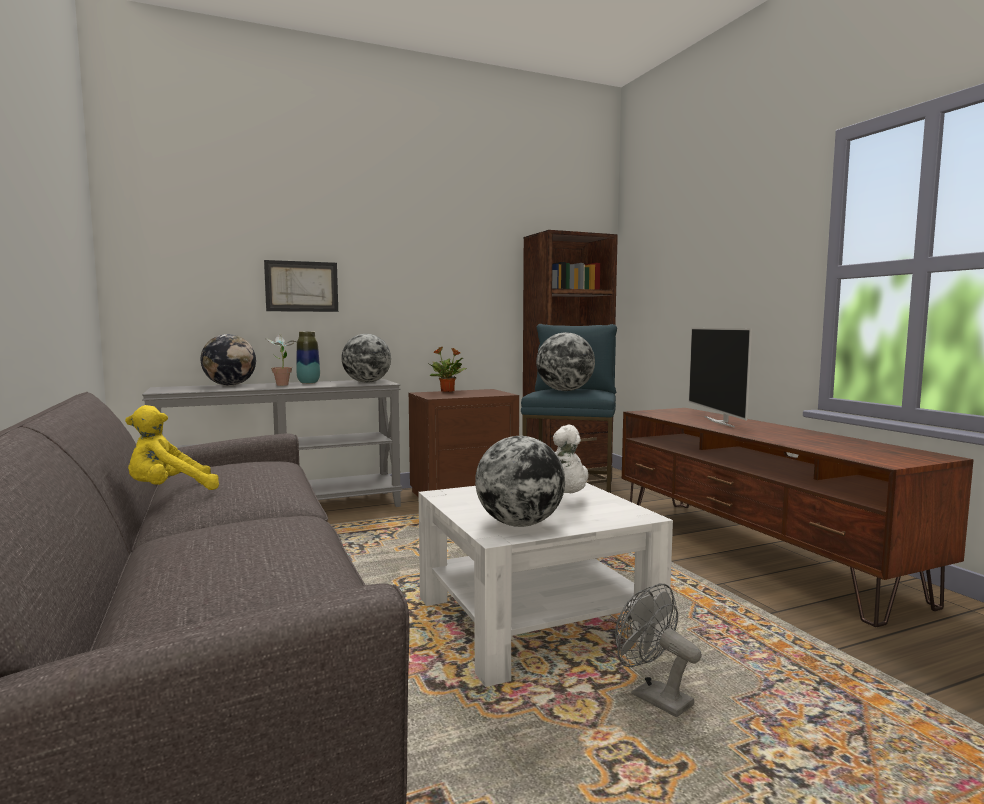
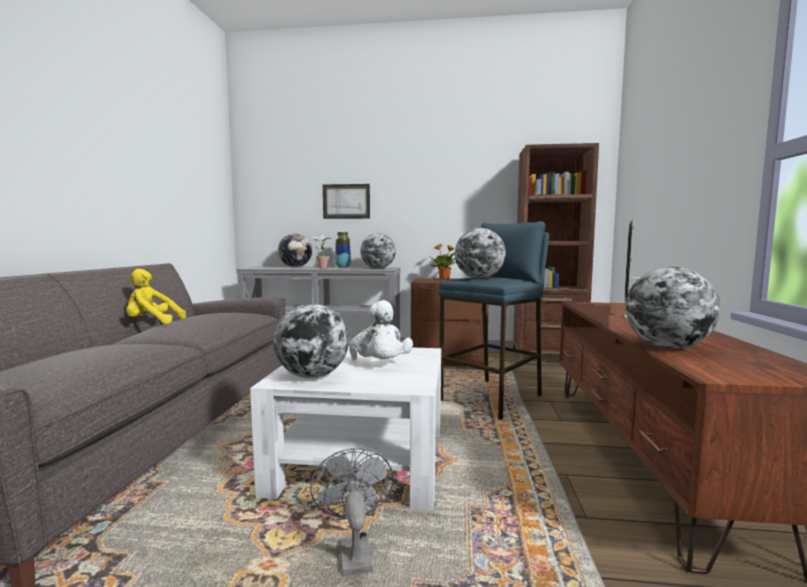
camera: 30 degrees right, 0 degrees up
(811, 446) = (667, 347): none -> globe

